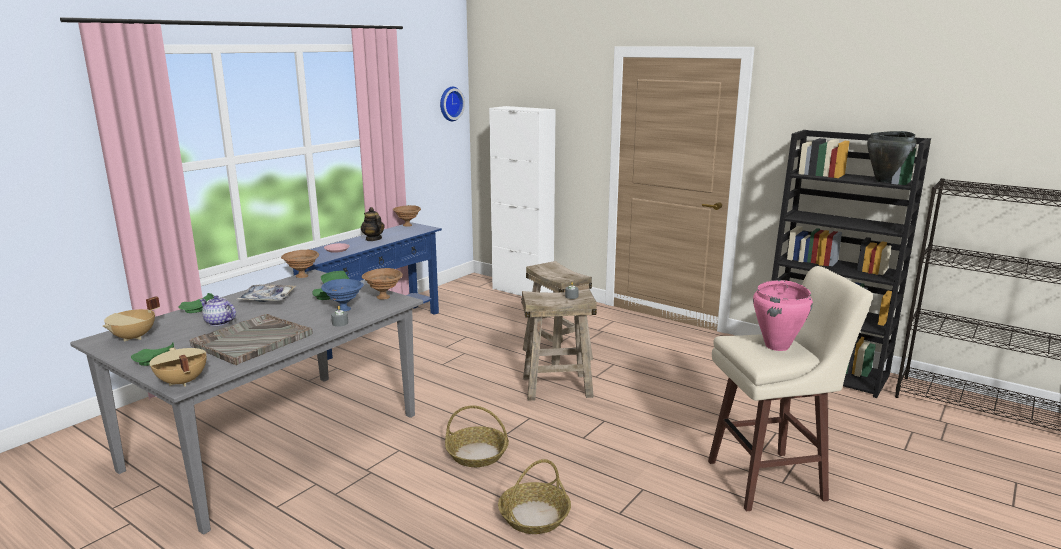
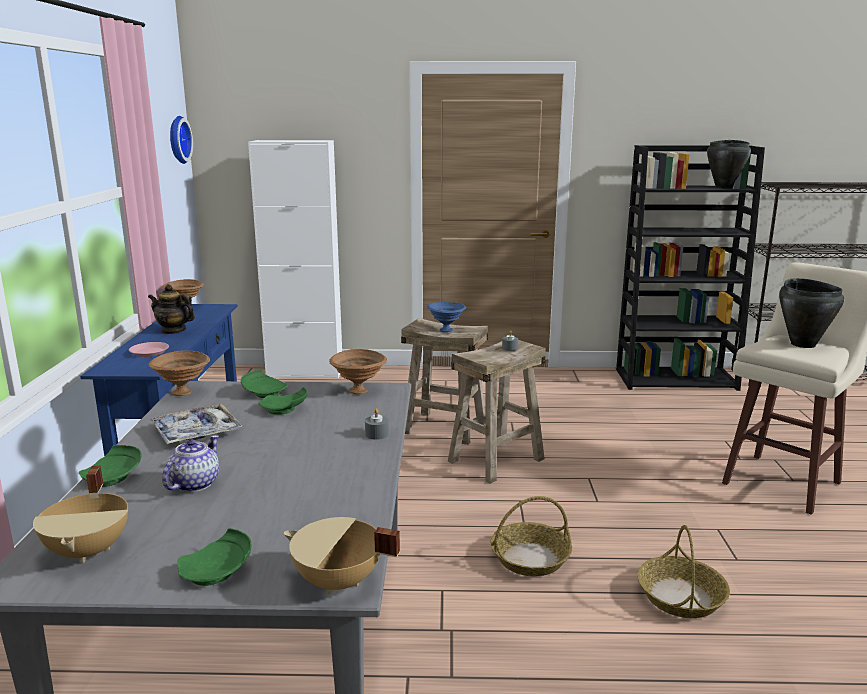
camera: 35 degrees left, 0 degrees up
(219, 322) = (194, 484): teapot -> teapot turned 120 degrees clockwise
(251, 341) = (307, 491): grey tray -> none
(344, 309) = (341, 416): blue bowl -> blue bowl (445, 330)
(777, 346) = (803, 344): pink cooking pot -> black cooking pot

